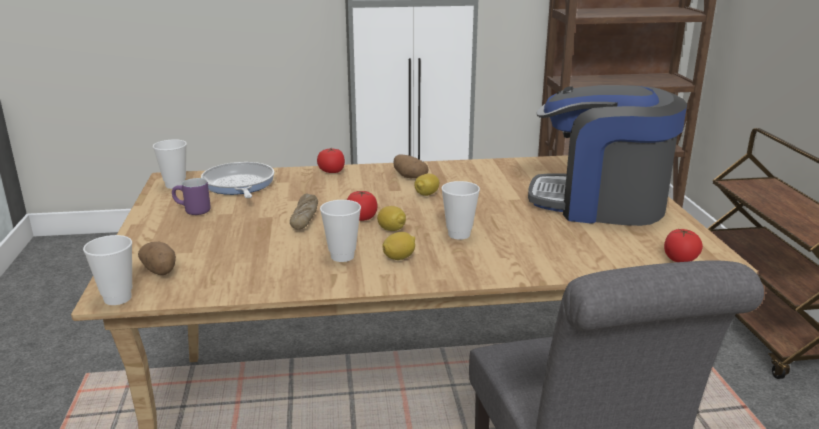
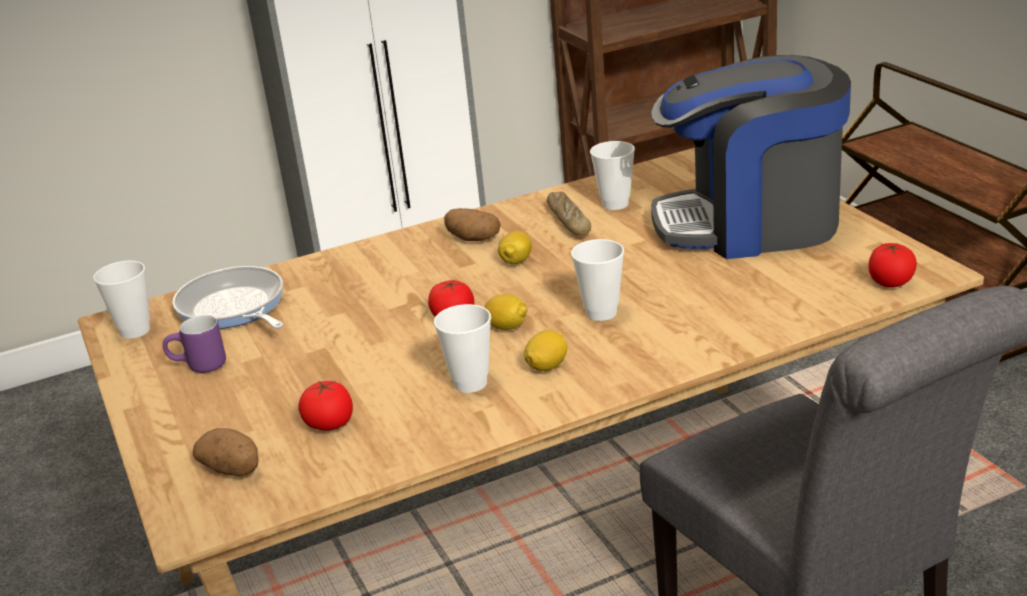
camera: 15 degrees left, 5 degrees up
(117, 298) = (206, 525): cup -> cup (615, 204)
(304, 217) = (373, 338): bread -> bread (568, 221)
(331, 171) = (354, 254): tomato -> tomato (329, 424)

